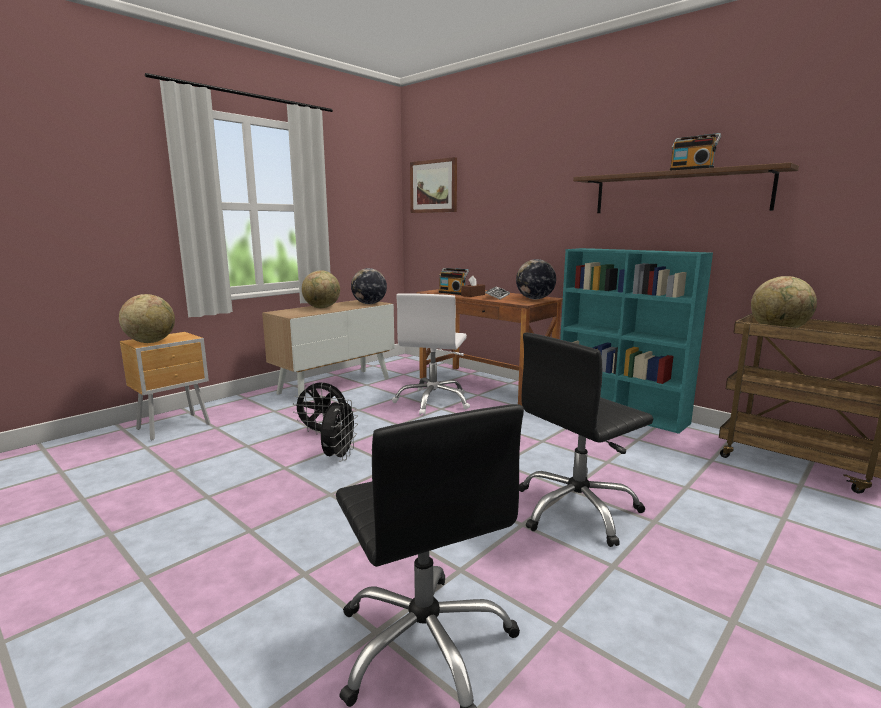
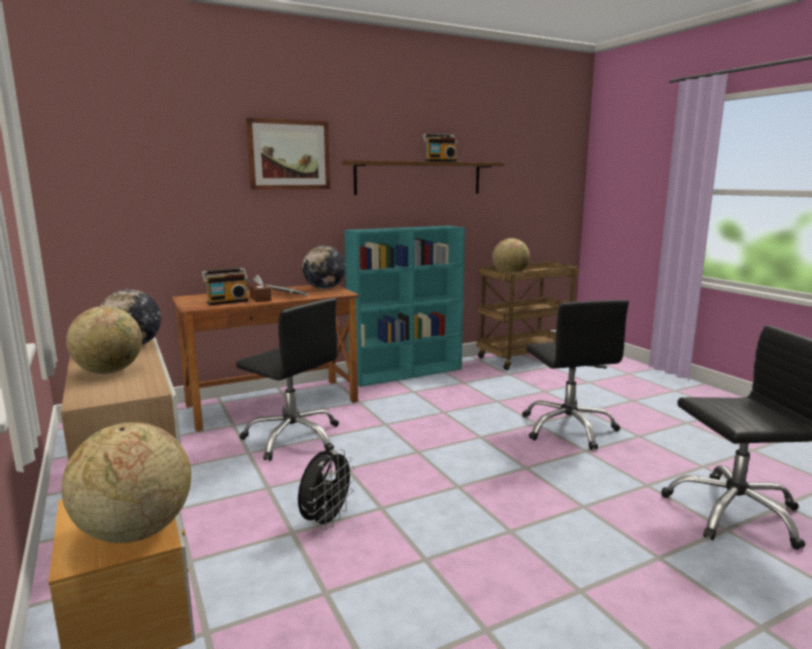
camera: 70 degrees left, 0 degrees up
(339, 457) = (417, 516): black fan -> none
(433, 186) = (101, 154): picture -> picture (289, 155)
(433, 401) = (293, 438): white office chair -> black office chair

